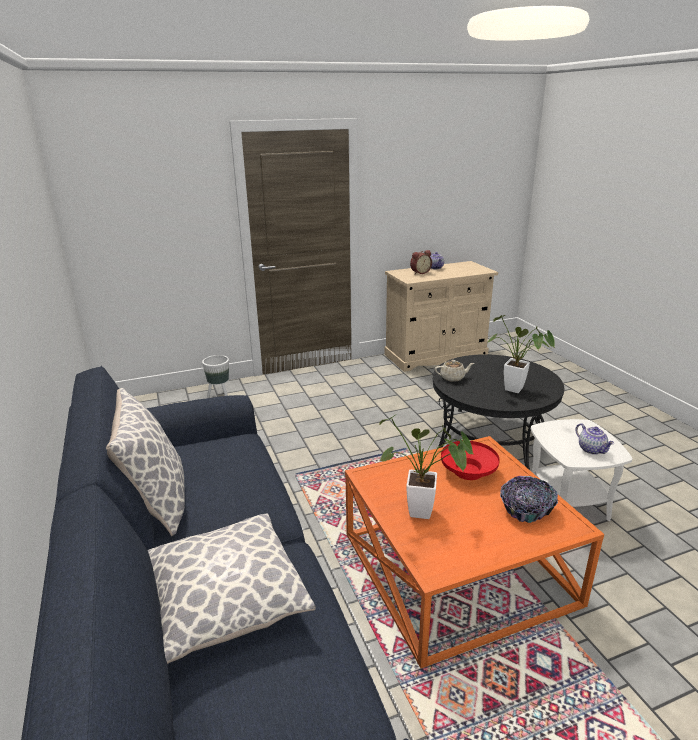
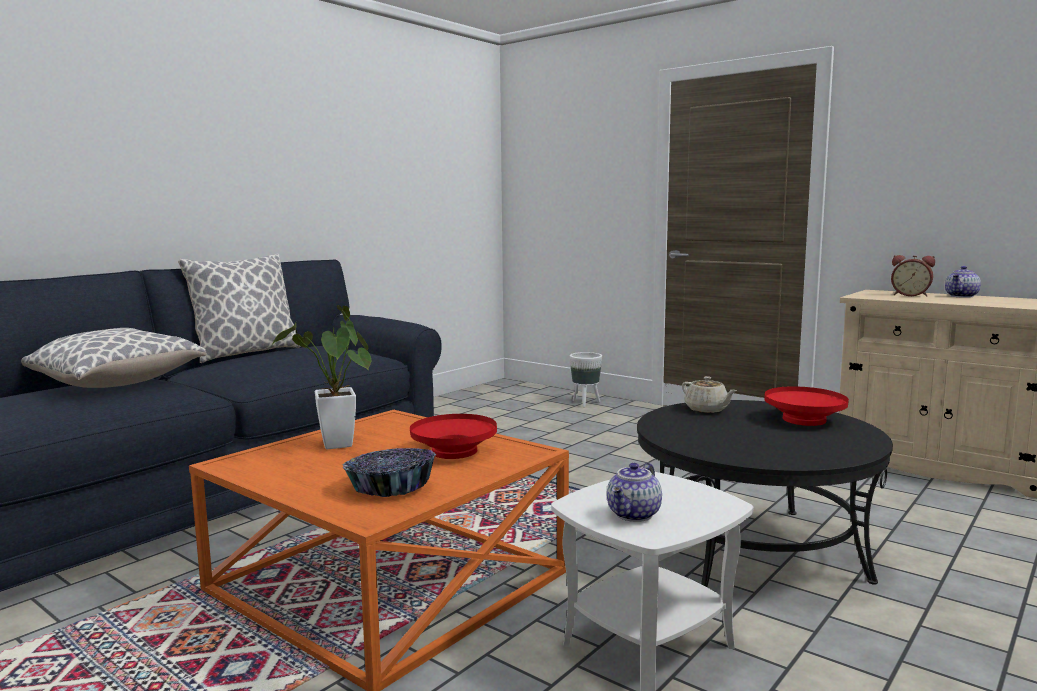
camera: 60 degrees right, 15 degrees down
(490, 365) = (804, 420): none -> red bowl
(518, 390) = (745, 443): potted plant -> none

